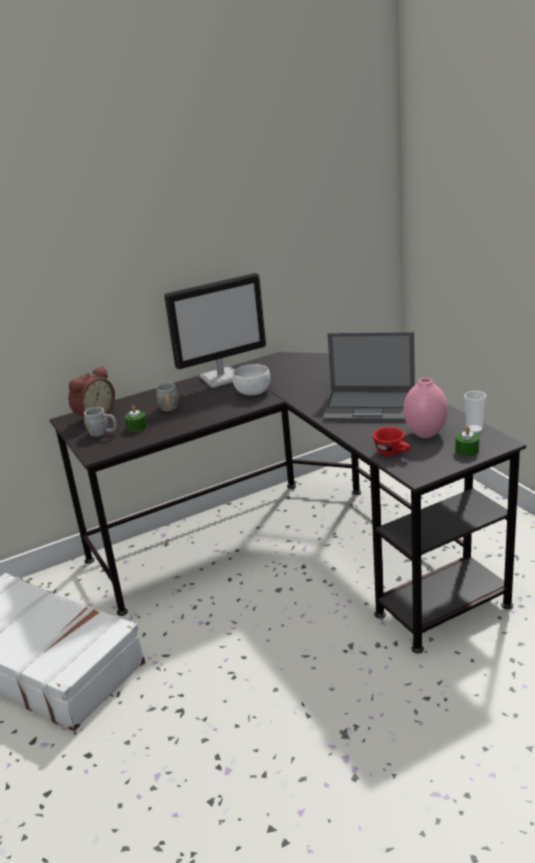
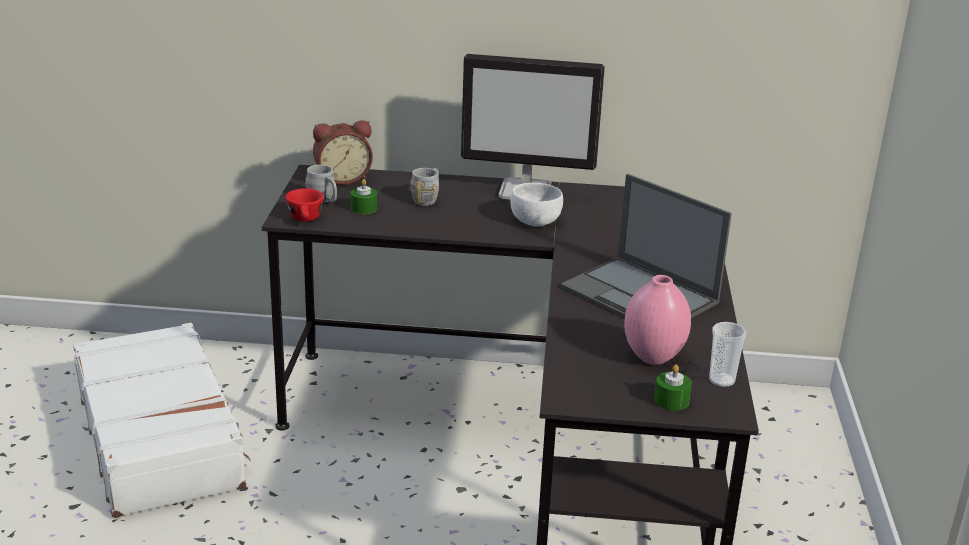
camera: 30 degrees right, 0 degrees up
(393, 453) = (580, 361): red cup -> red cup (306, 220)

